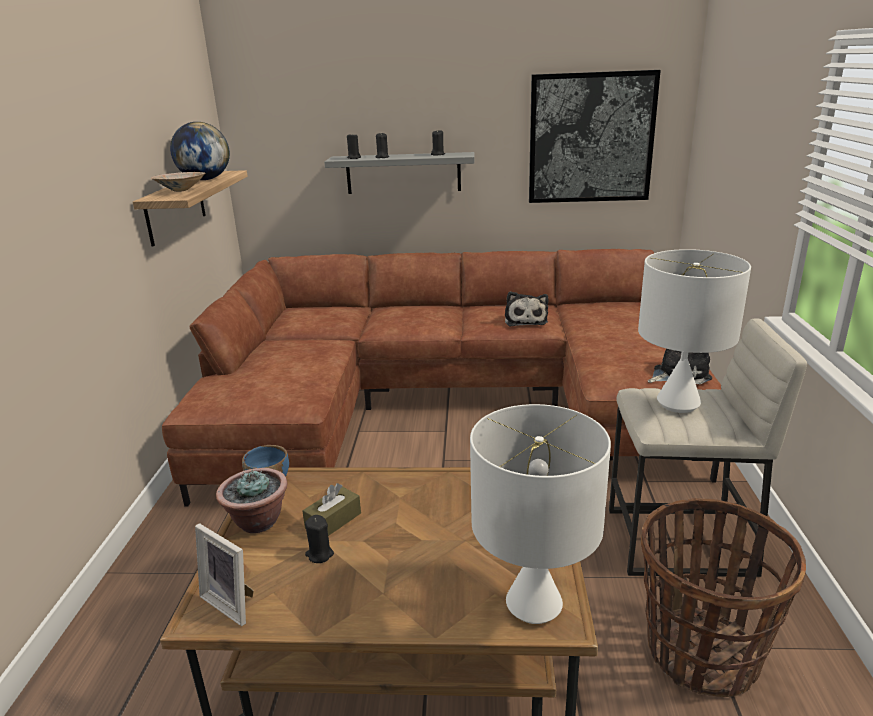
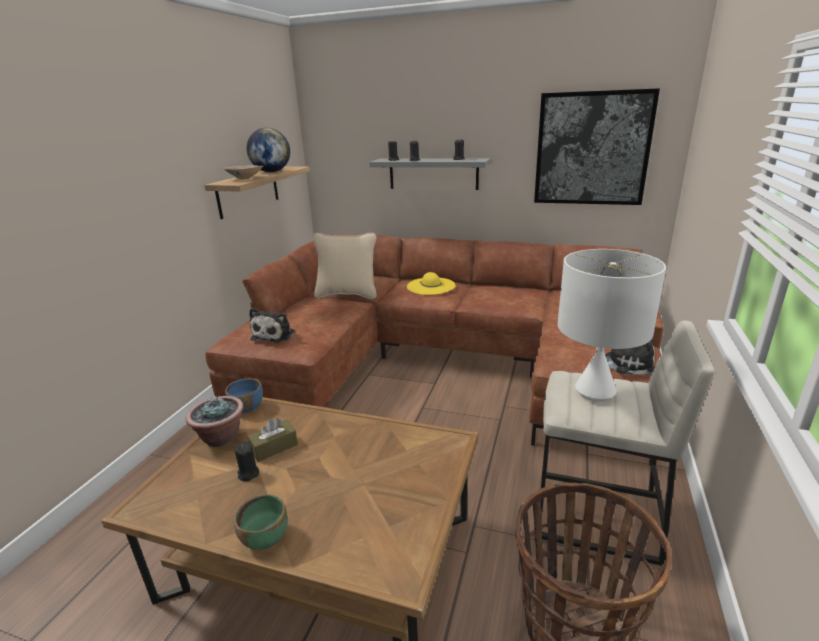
camera: 15 degrees right, 0 degrees up
(233, 602) = (165, 500): picture frame -> none
(316, 333) = (347, 294): none -> beige pillow
(386, 615) = (265, 537): none -> green bowl
(420, 312) = (431, 286): none -> yellow hat
(525, 320) = (513, 300): plush toy -> plush toy (275, 335)
(533, 607) = (387, 558): white table lamp -> none

